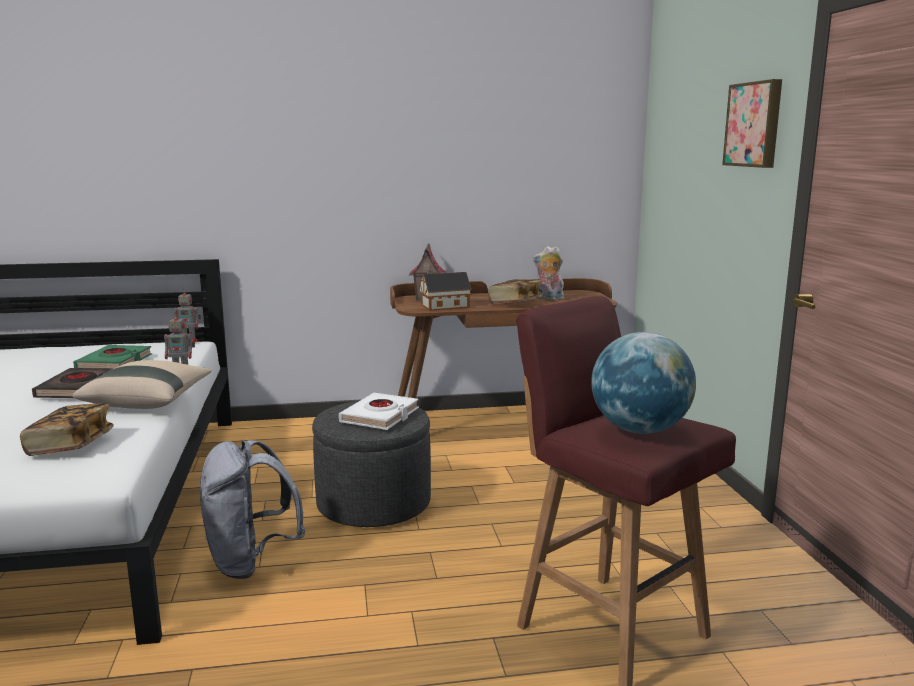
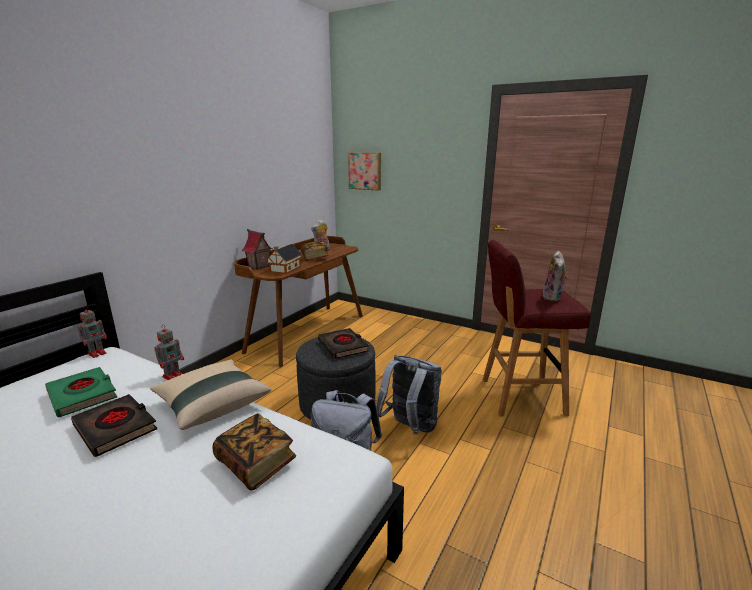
camera: 50 degrees left, 5 degrees up
(380, 416) = (343, 346): white book -> black book
(387, 566) = (409, 428): none -> grey backpack
(640, 430) = (553, 298): globe -> plush toy
(755, 124) = (445, 145): picture -> picture (365, 171)

